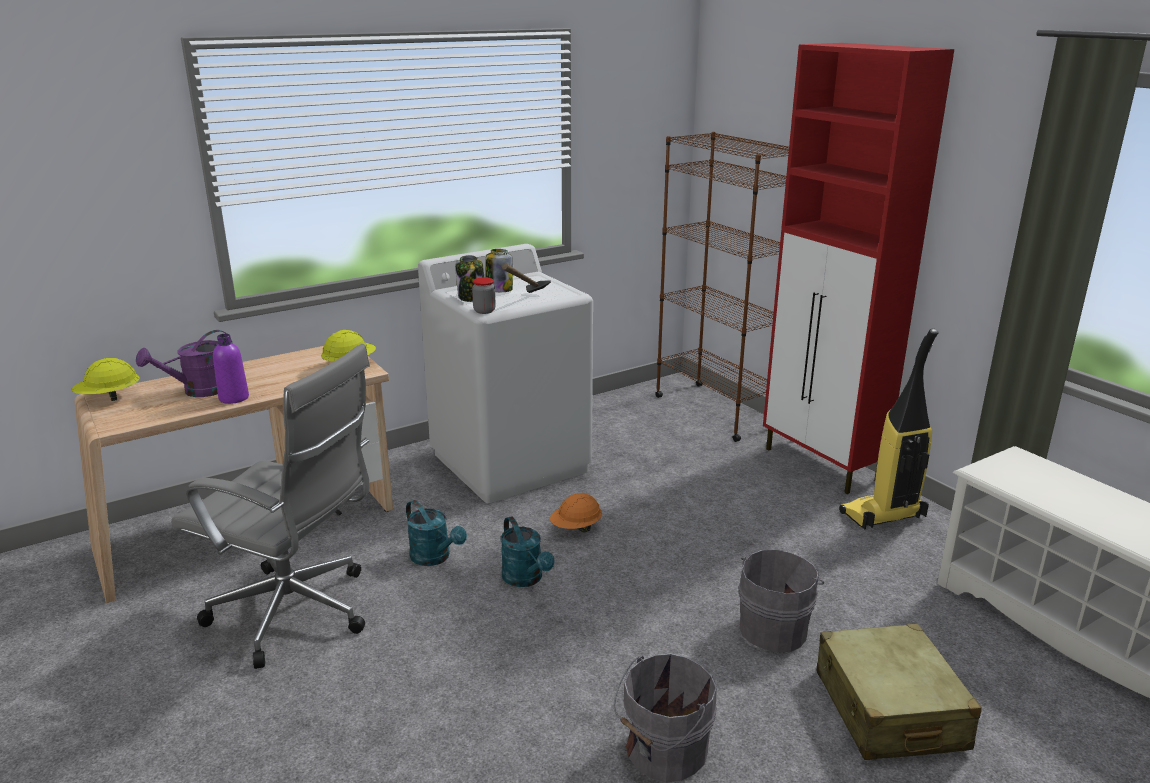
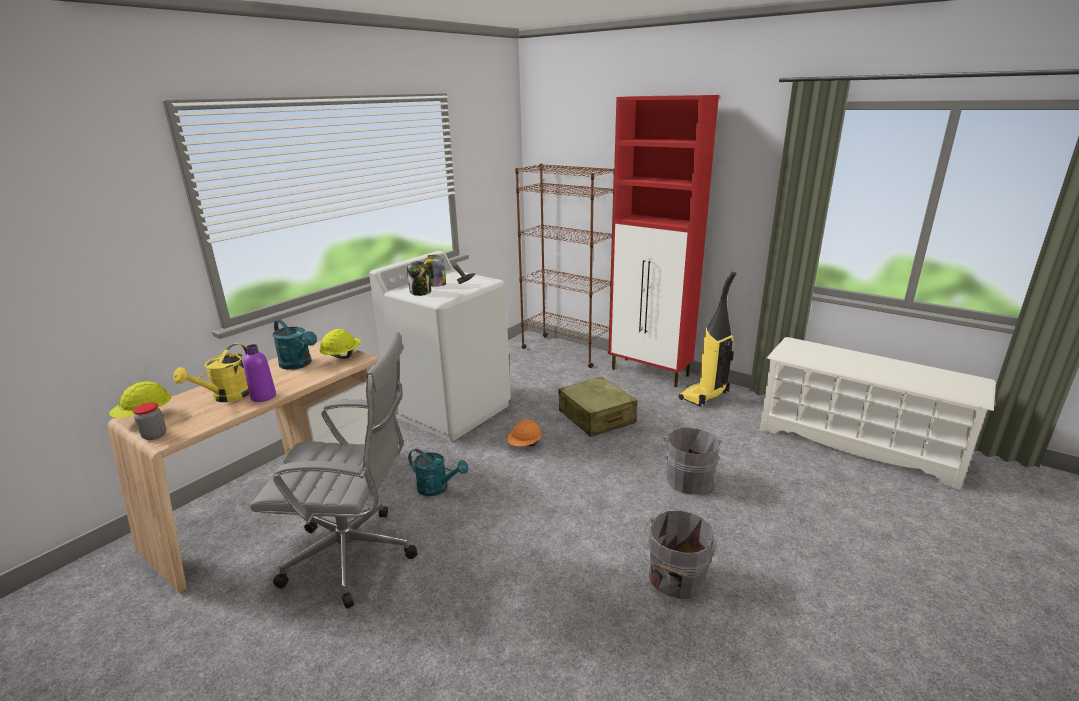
camera: 20 degrees left, 0 degrees up
(198, 391) = (227, 397): purple watering can -> yellow watering can
(484, 311) = (439, 300): jar -> jar (154, 435)
(526, 579) = (512, 487): turquoise watering can -> turquoise watering can (299, 364)
(889, 710) = (785, 512): beige suitcase -> beige suitcase (596, 417)

